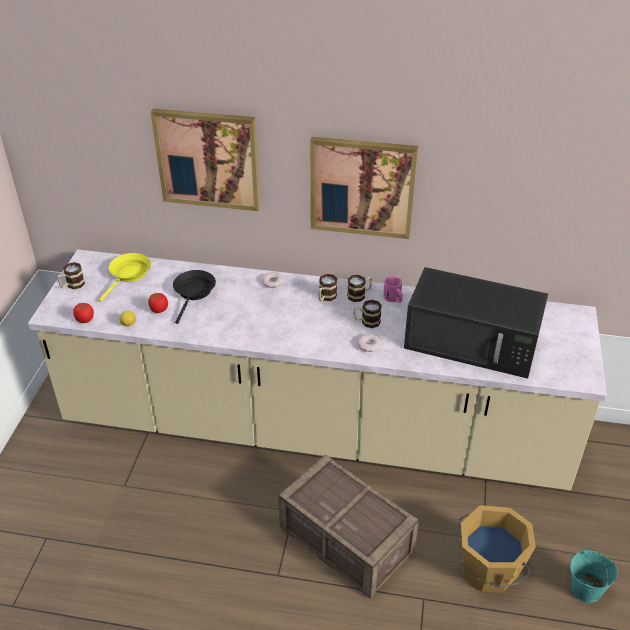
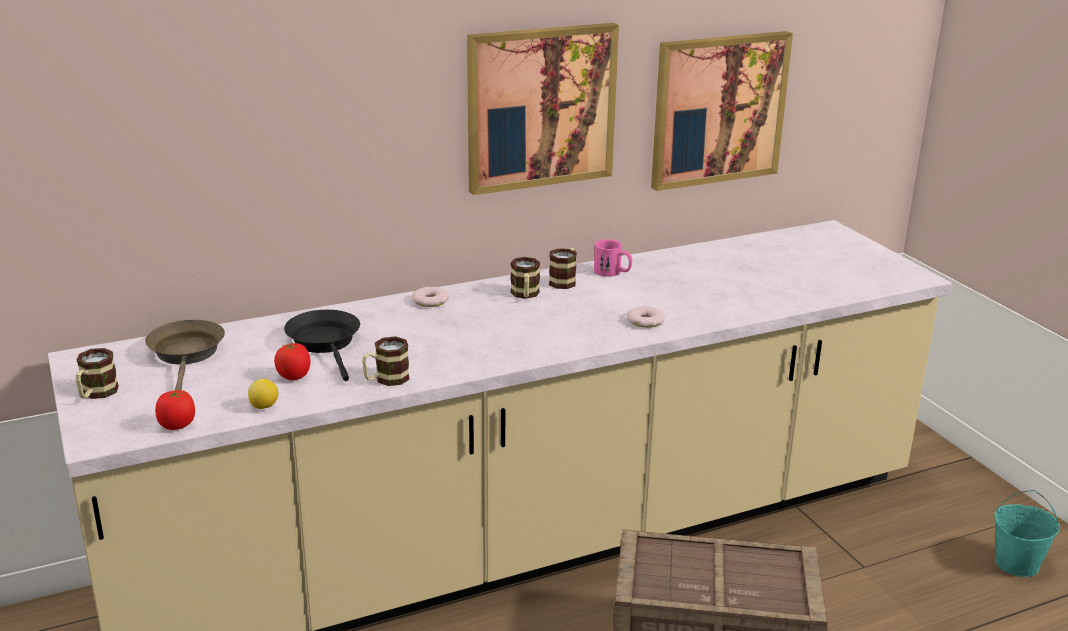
camera: 35 degrees left, 15 degrees down
(129, 275) = (187, 355): yellow frying pan -> brown frying pan
(208, 159) = (302, 108): picture -> picture (718, 109)
(366, 322) = (611, 301): mug -> mug (386, 380)
(473, 342) = (759, 282): black microwave -> none
(488, 569) = (903, 595): orange bucket -> none

